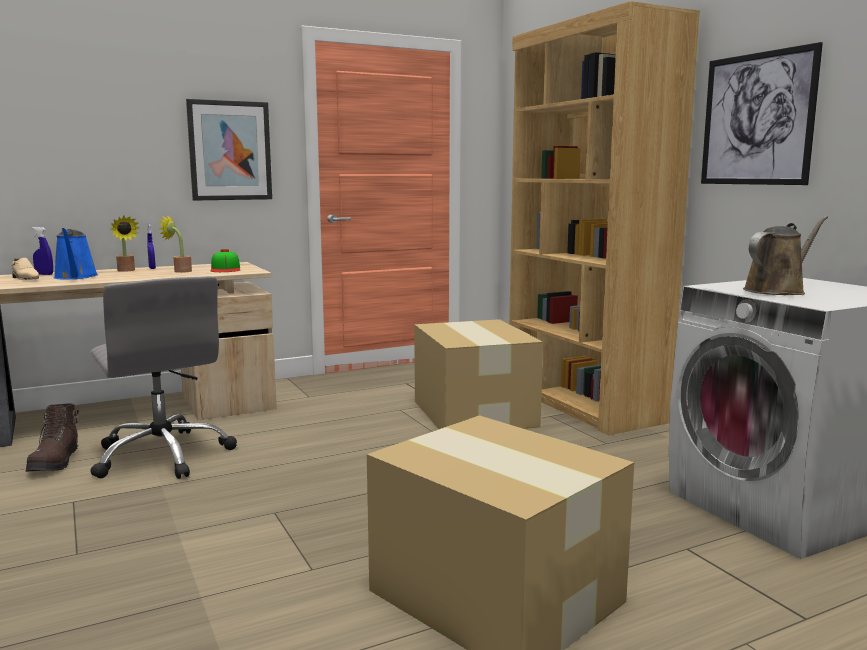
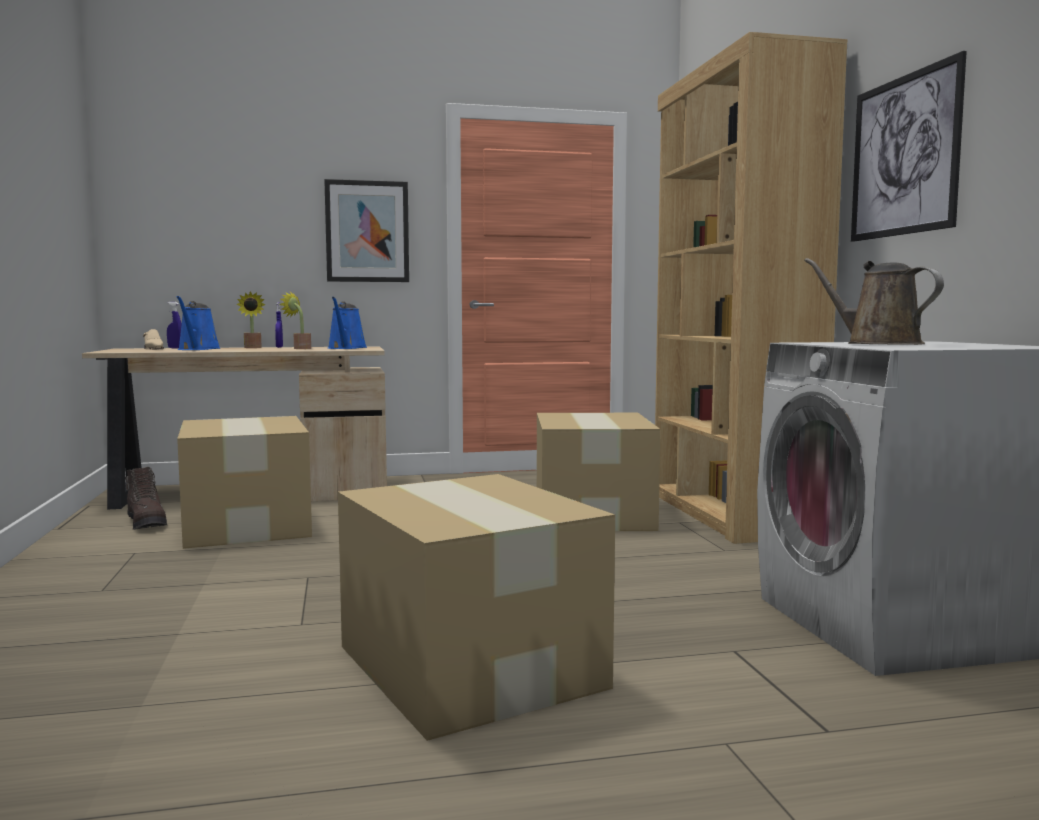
camera: 15 degrees right, 5 degrees down
(56, 462) = (147, 523): brown boot -> brown boot turned 45 degrees counterclockwise
(163, 456) = (245, 526): grey office chair -> cardboard box
(225, 269) = (346, 348): cap -> blue watering can
(777, 290) = (877, 344): brown watering can -> brown watering can turned 105 degrees counterclockwise

